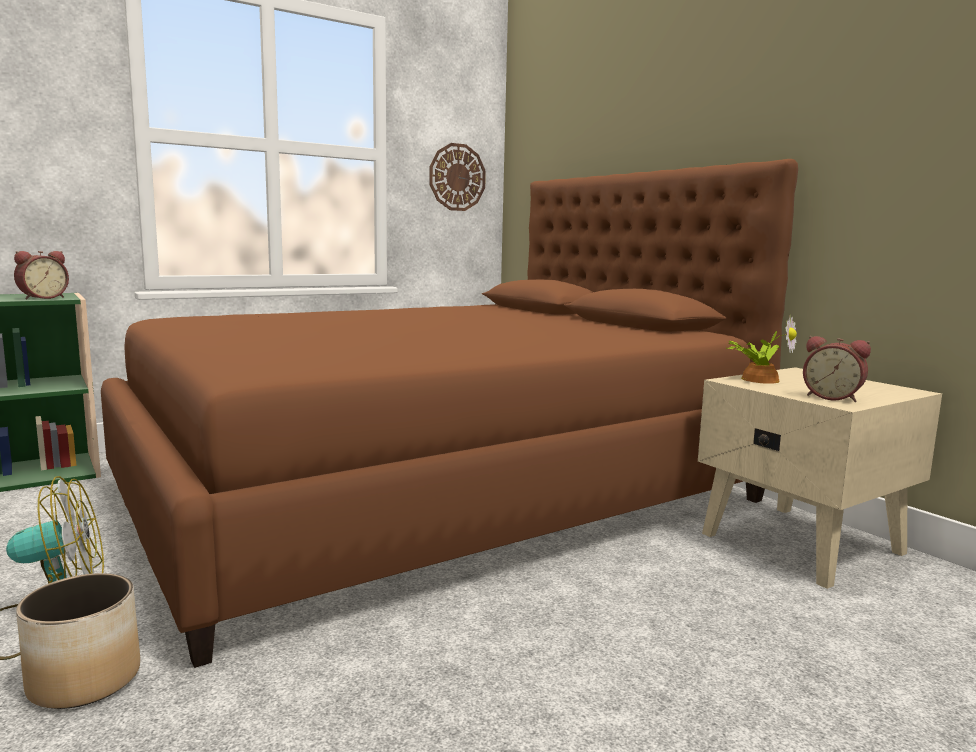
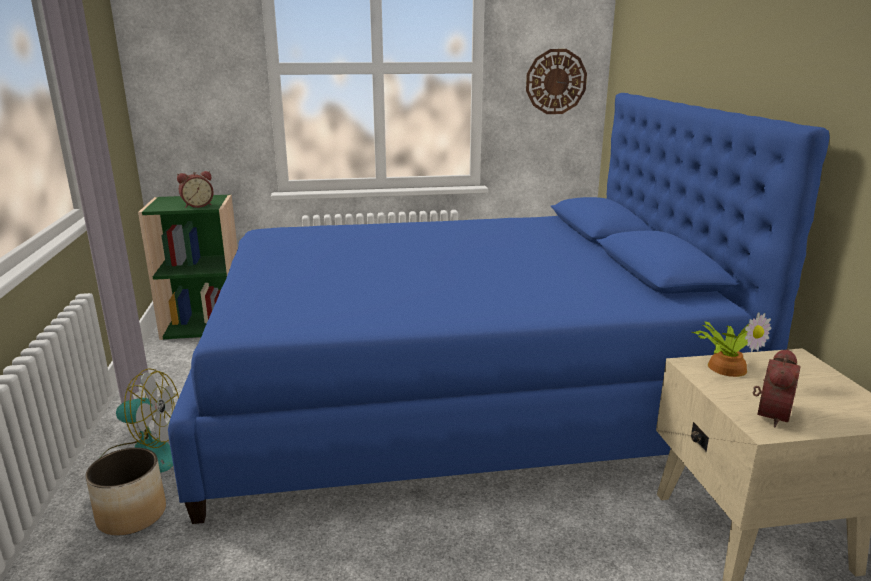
camera: 25 degrees right, 10 degrees up
(437, 491) = (457, 393): brown bed -> blue bed
(832, 397) = (768, 414): alarm clock -> alarm clock turned 120 degrees counterclockwise

